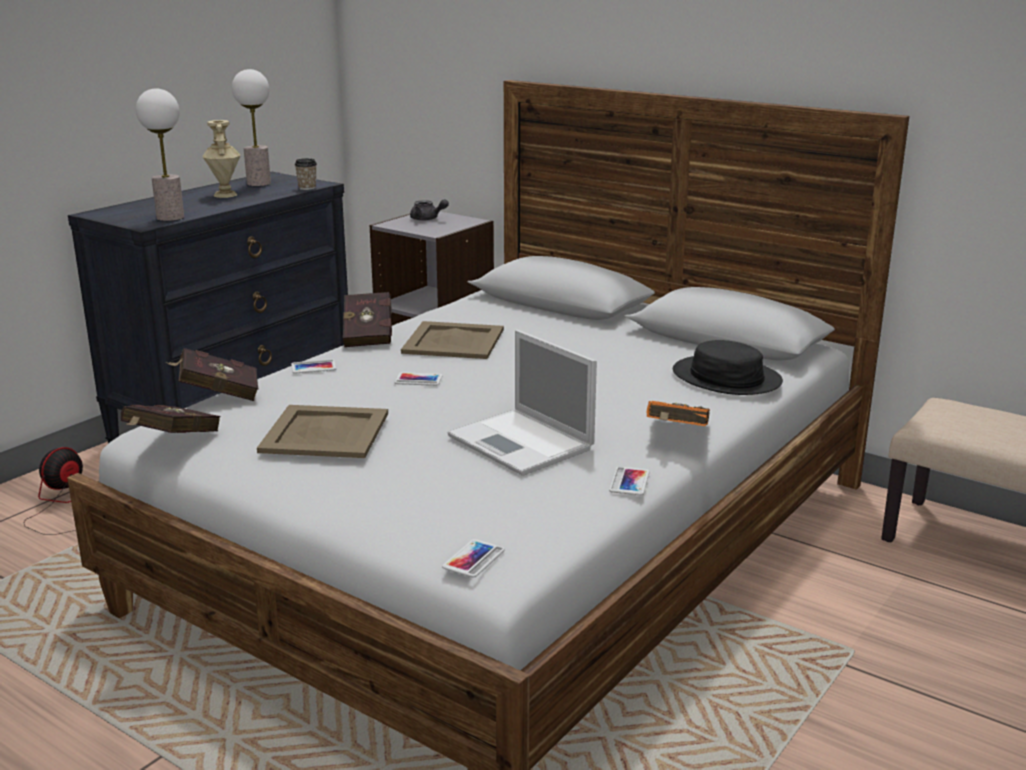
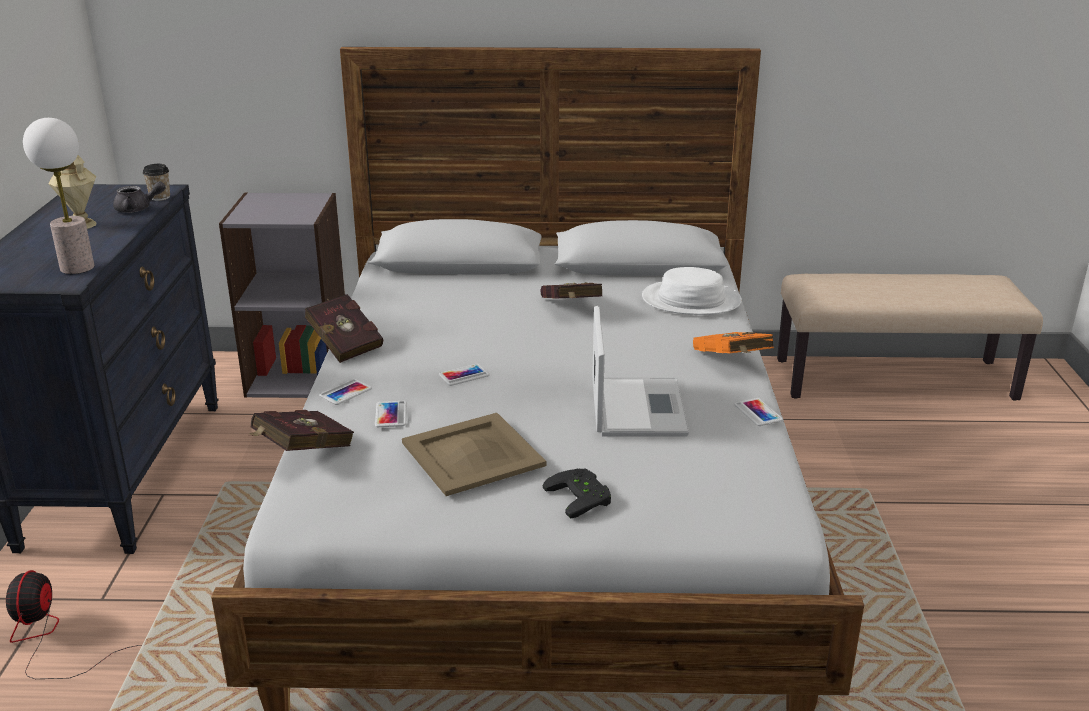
camera: 35 degrees left, 5 degrees up
(170, 442) = (339, 517): red book -> red book (570, 309)
(259, 183) = (92, 202): table lamp -> none
(360, 490) = (582, 496): none -> black game controller
(427, 219) = (268, 204): grey teapot -> grey teapot (138, 209)
(453, 341) = (431, 327): beige tray -> none
(473, 559) = (756, 520): phone -> phone (391, 414)
(522, 443) = (637, 407): laptop -> laptop turned 105 degrees counterclockwise
(726, 378) = (691, 300): black hat -> white hat

